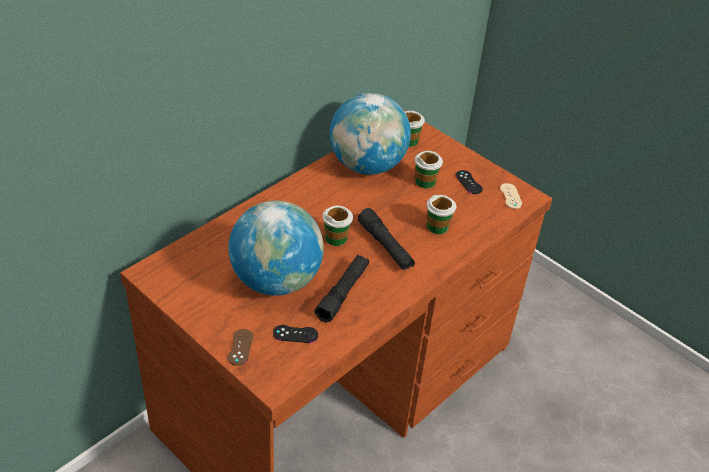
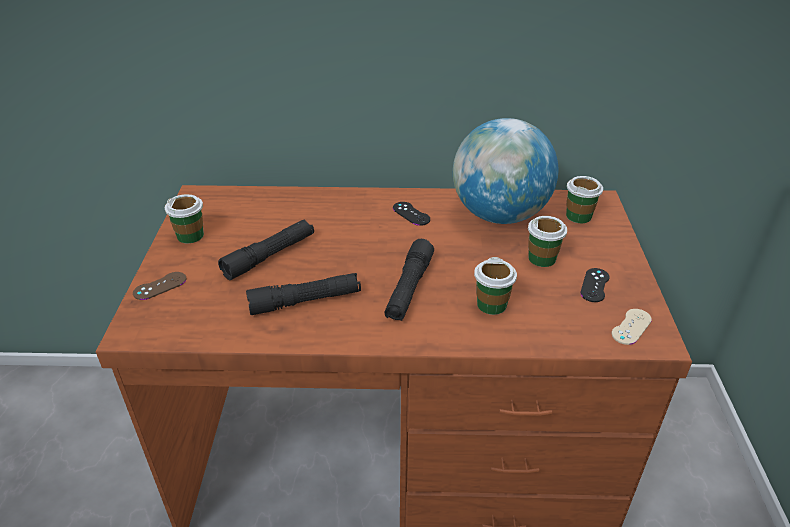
camera: 50 degrees right, 5 degrees down
(276, 280) = (269, 256): globe -> black flashlight
(295, 334) = (213, 306): black game controller -> black game controller (411, 214)
(336, 238) = (374, 255): cup -> cup (190, 235)

